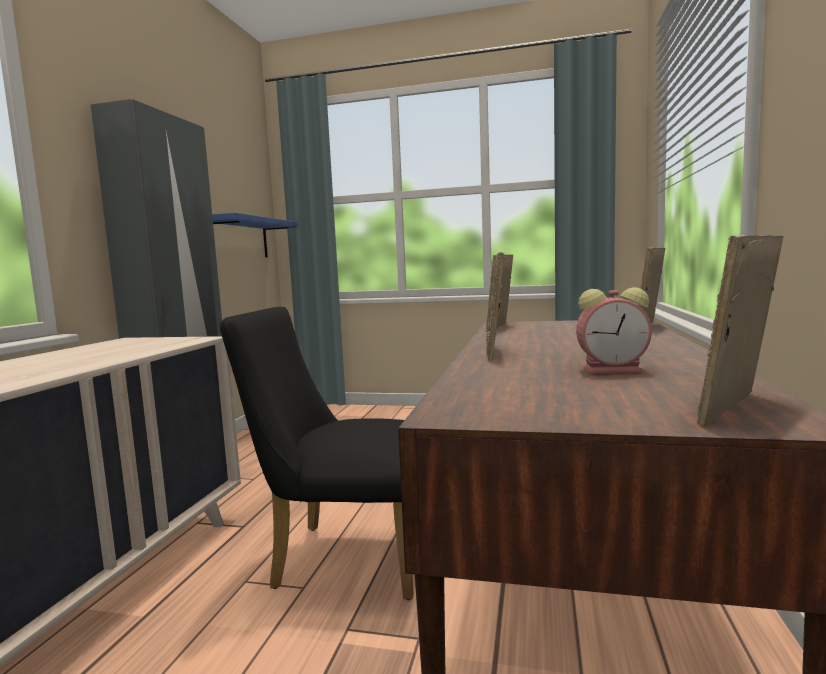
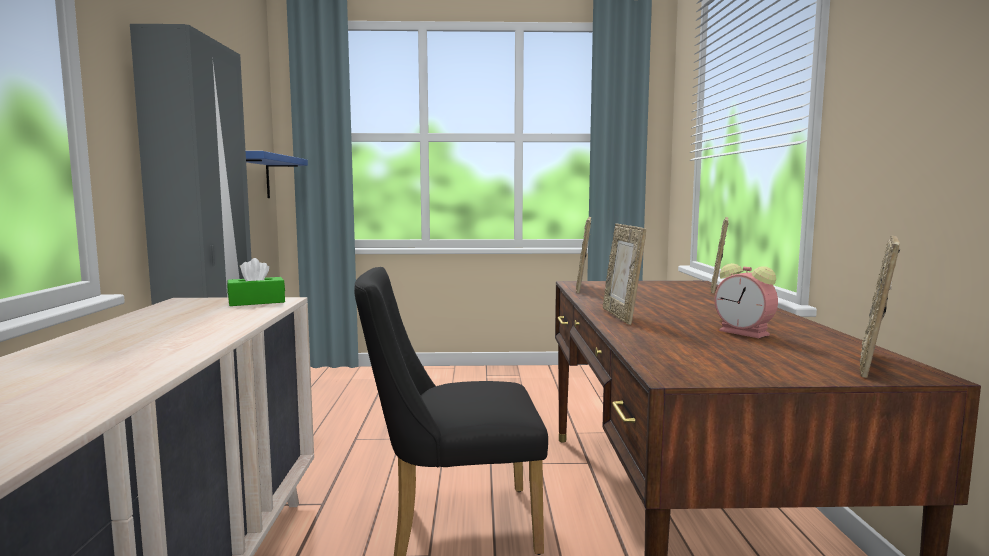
camera: 15 degrees left, 0 degrees up
(177, 340) = (256, 302): none -> green tissue box
(614, 369) = (746, 333): alarm clock -> alarm clock turned 60 degrees clockwise

